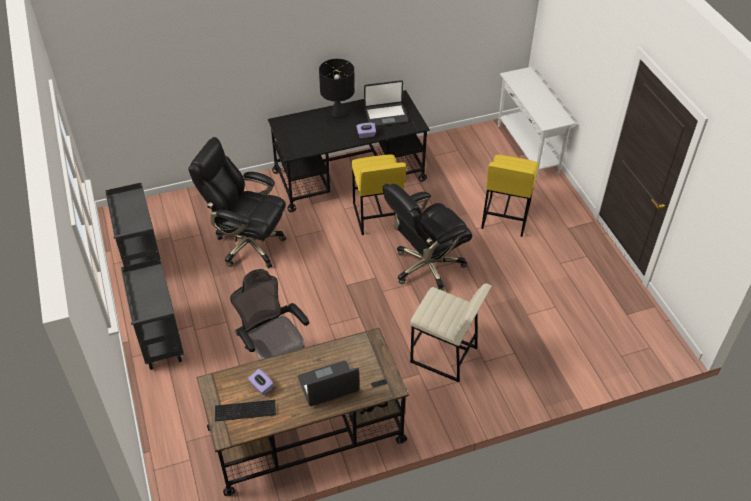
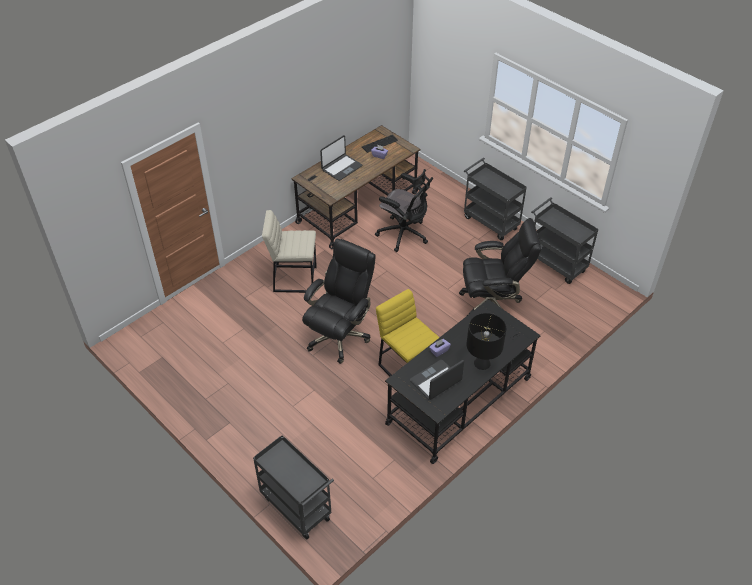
camera: 155 degrees right, 0 degrees up
(505, 218) = (291, 411): yellow chair -> none
(528, 150) = (297, 510): white console table -> grey cart

